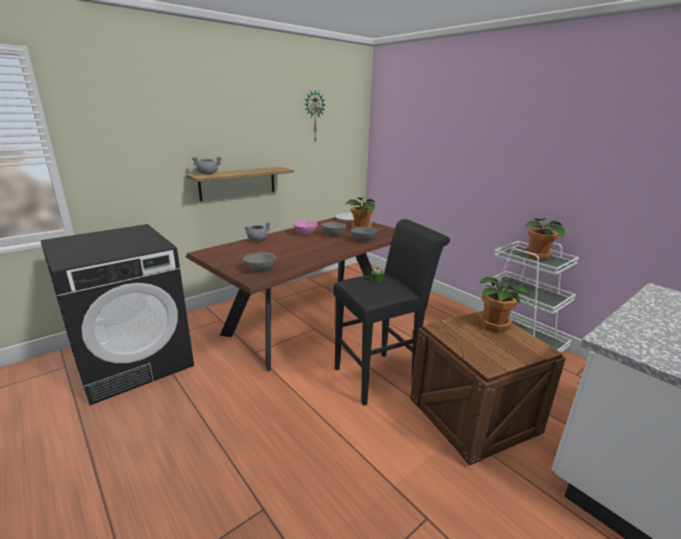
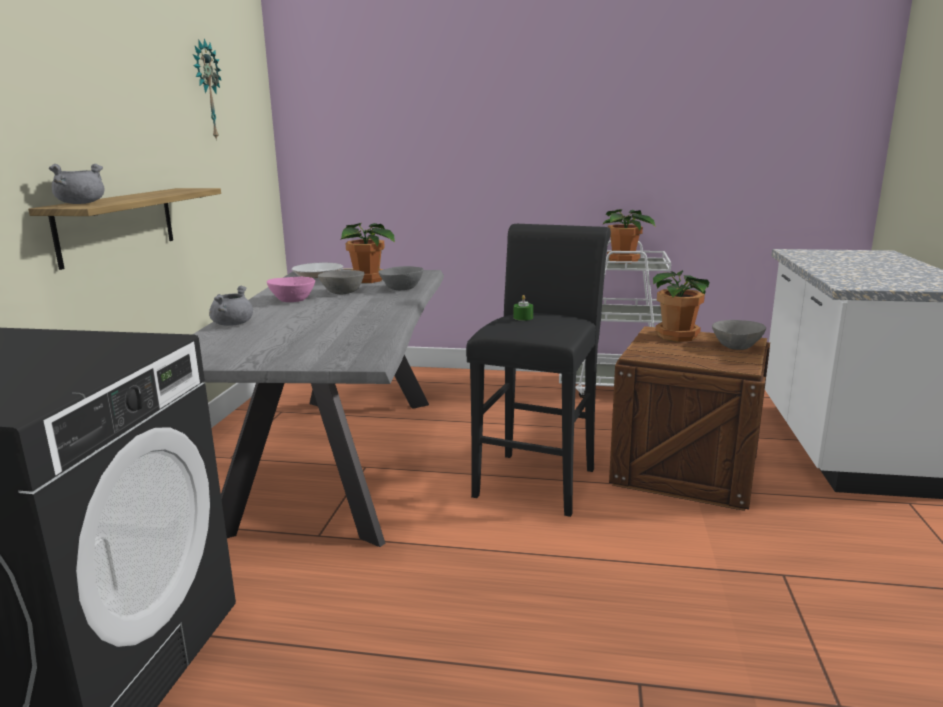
camera: 40 degrees left, 5 degrees down
(260, 269) = (342, 350): grey bowl -> grey bowl (736, 346)
(310, 320) = (339, 459): brown dining table -> grey dining table

